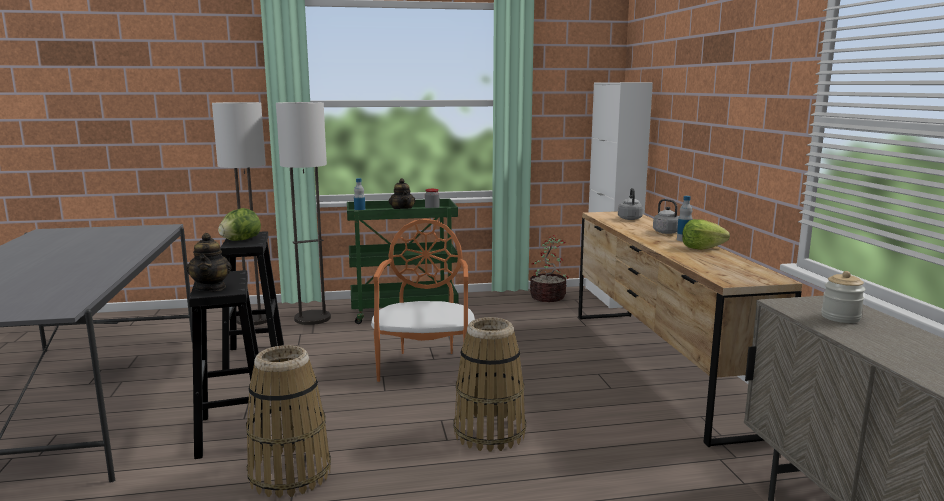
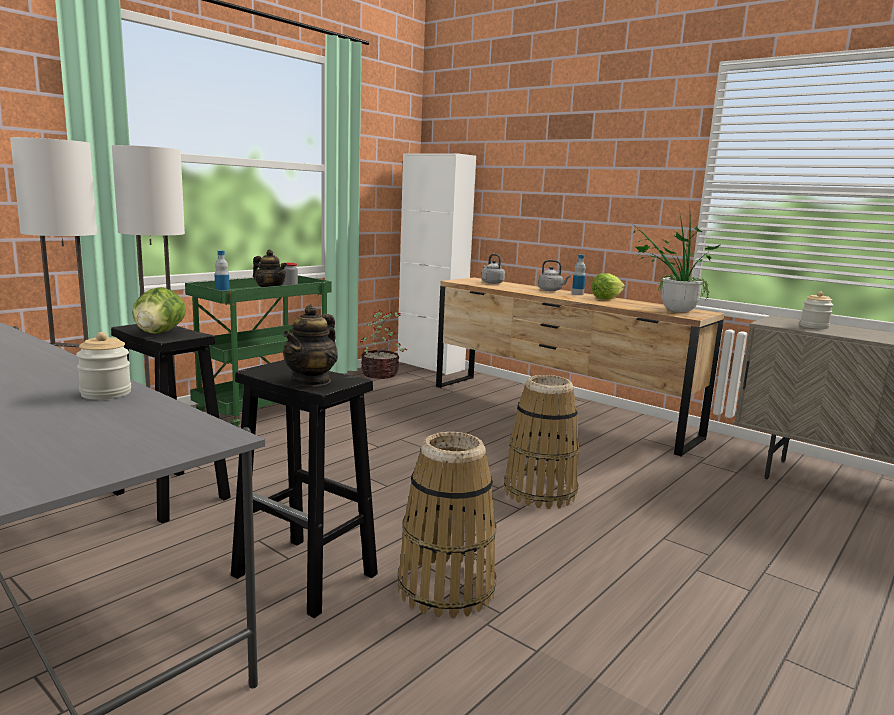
camera: 40 degrees left, 0 degrees up
(95, 276) = (106, 393): none -> jar
(211, 288) = (311, 381): teapot -> teapot turned 75 degrees clockwise
(425, 365) = (382, 454): orange chair -> none
(730, 271) = (670, 310): none -> potted plant

